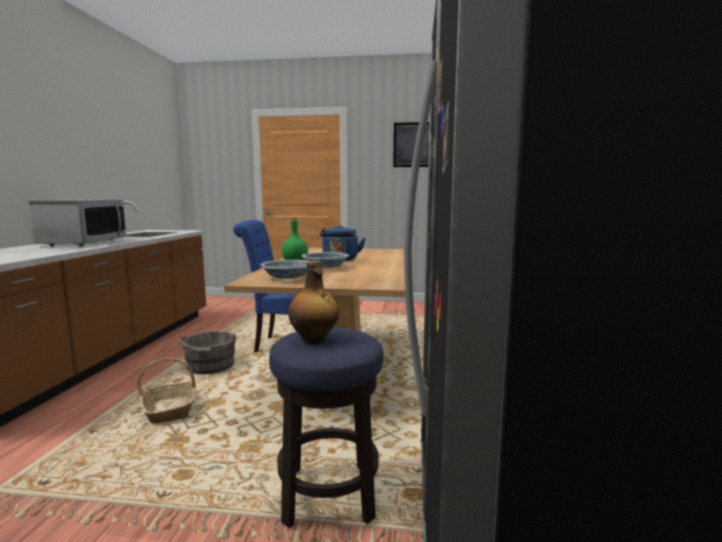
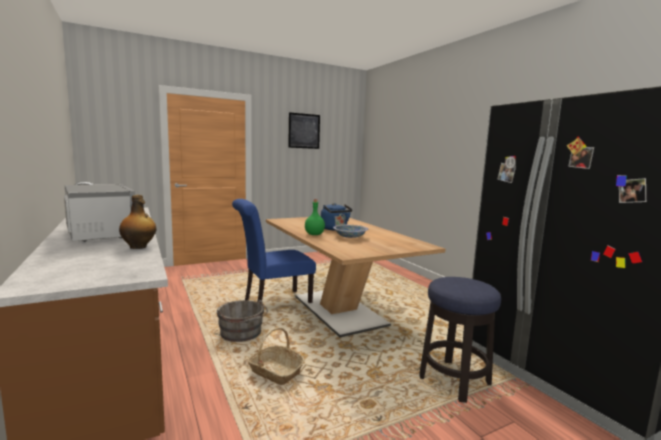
camera: 35 degrees left, 0 degrees up
(288, 278) = (358, 248): bowl -> none
(314, 340) = (461, 286): bottle -> bottle (139, 247)

